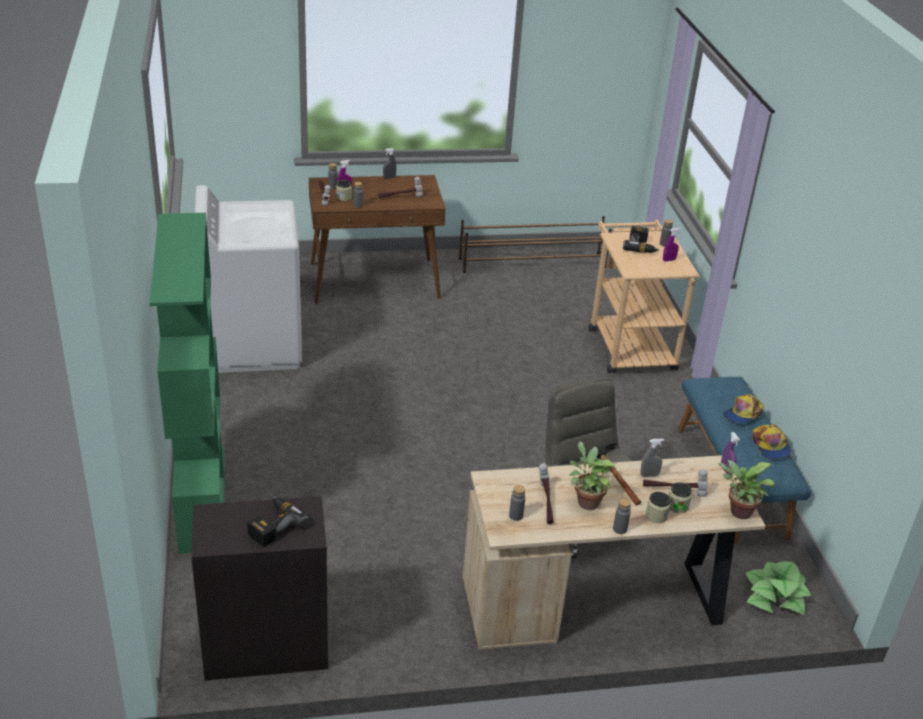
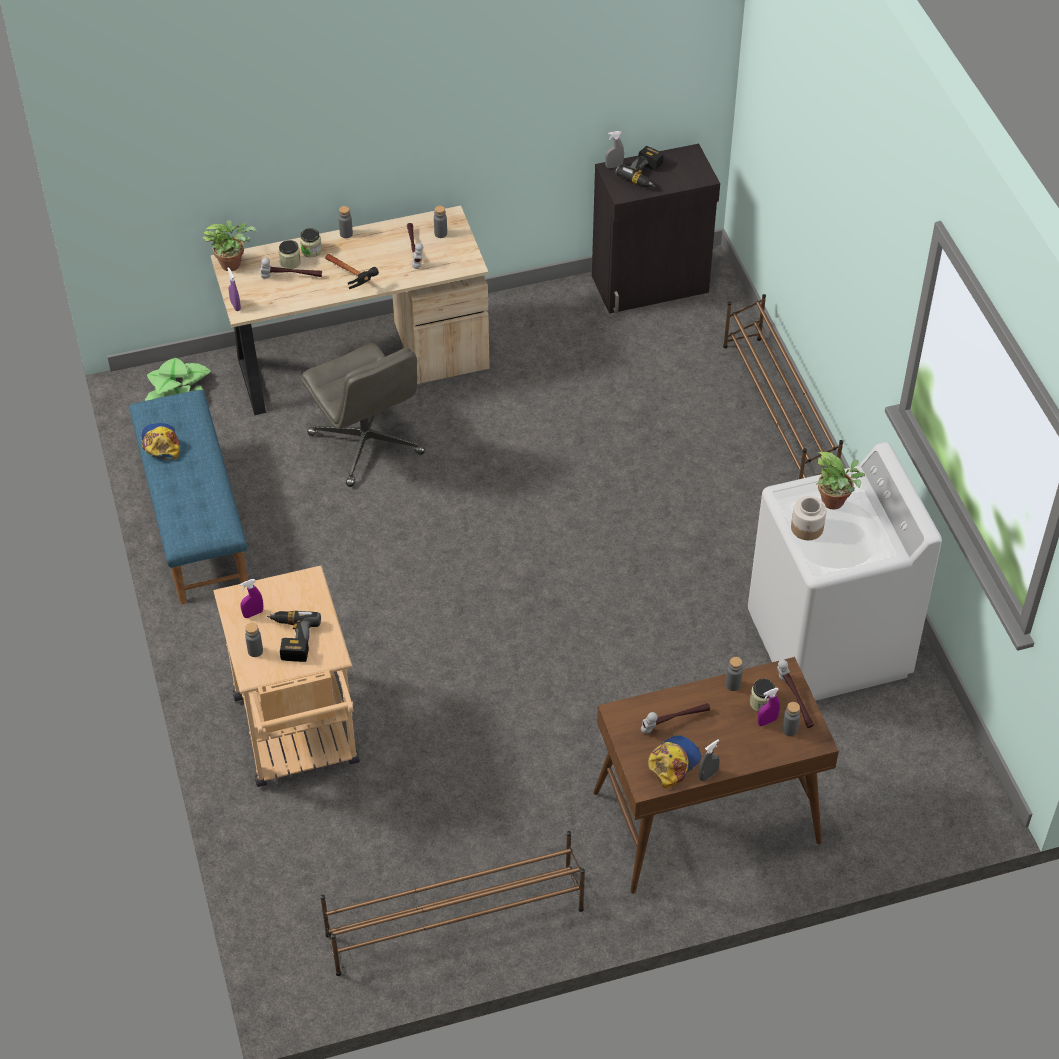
camera: 175 degrees right, 15 degrees up
(201, 497) = (778, 414): green bookcase -> brown shoe rack
(279, 221) = (807, 528): none -> jar
(585, 501) = (377, 255): potted plant -> potted plant (835, 502)
(649, 475) = (314, 290): grey spray bottle -> grey spray bottle (614, 166)
(743, 414) = (183, 484): cap -> cap (673, 762)

